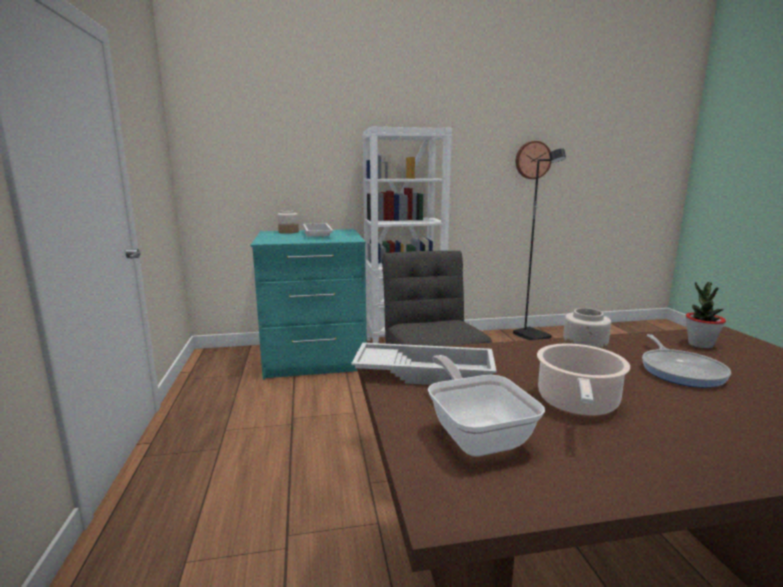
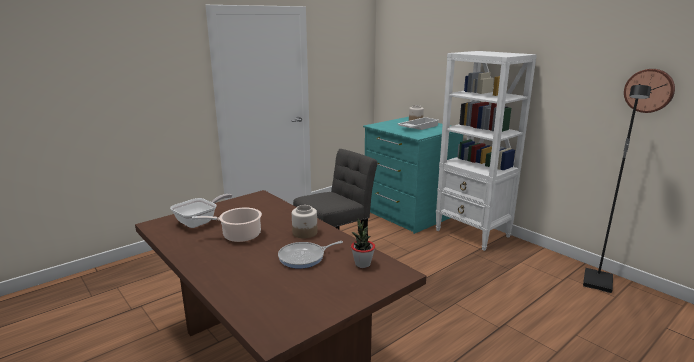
camera: 60 degrees right, 5 degrees up
(425, 372) = (251, 205): white tray -> none

